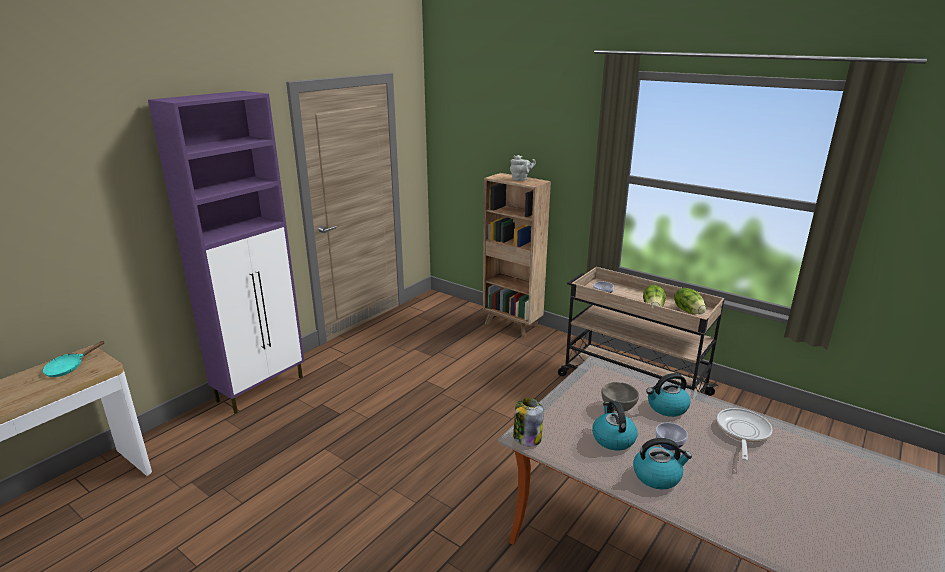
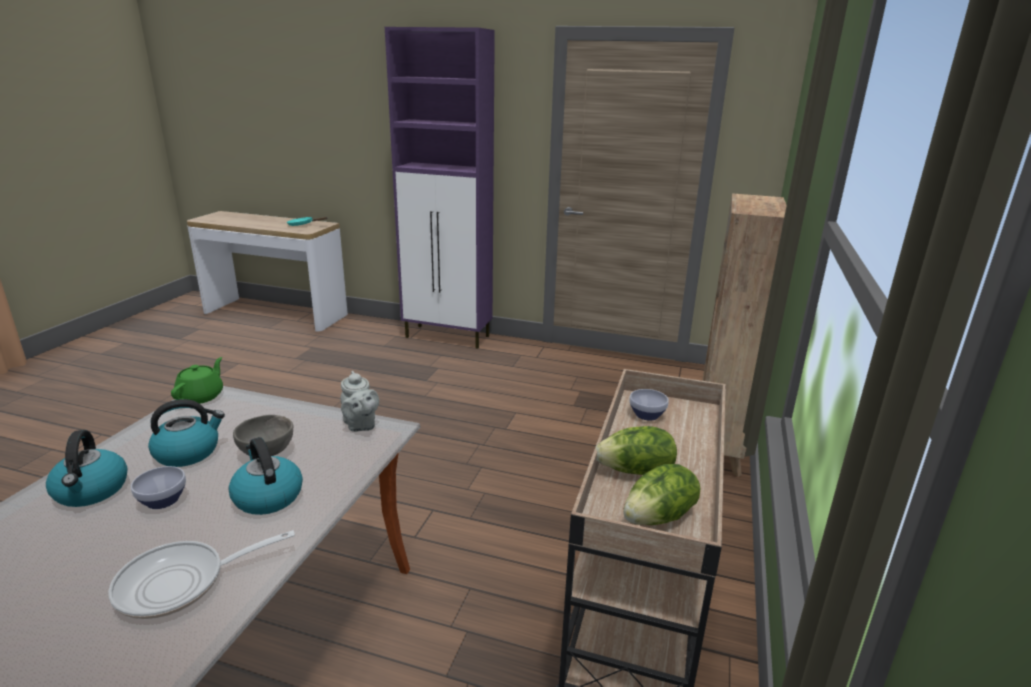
camera: 70 degrees right, 0 degrees up
(521, 179) = (762, 205): grey teapot -> grey teapot (360, 425)
(527, 437) = (201, 396): jar -> green teapot
(742, 432) = (181, 583): frying pan -> frying pan turned 150 degrees clockwise

